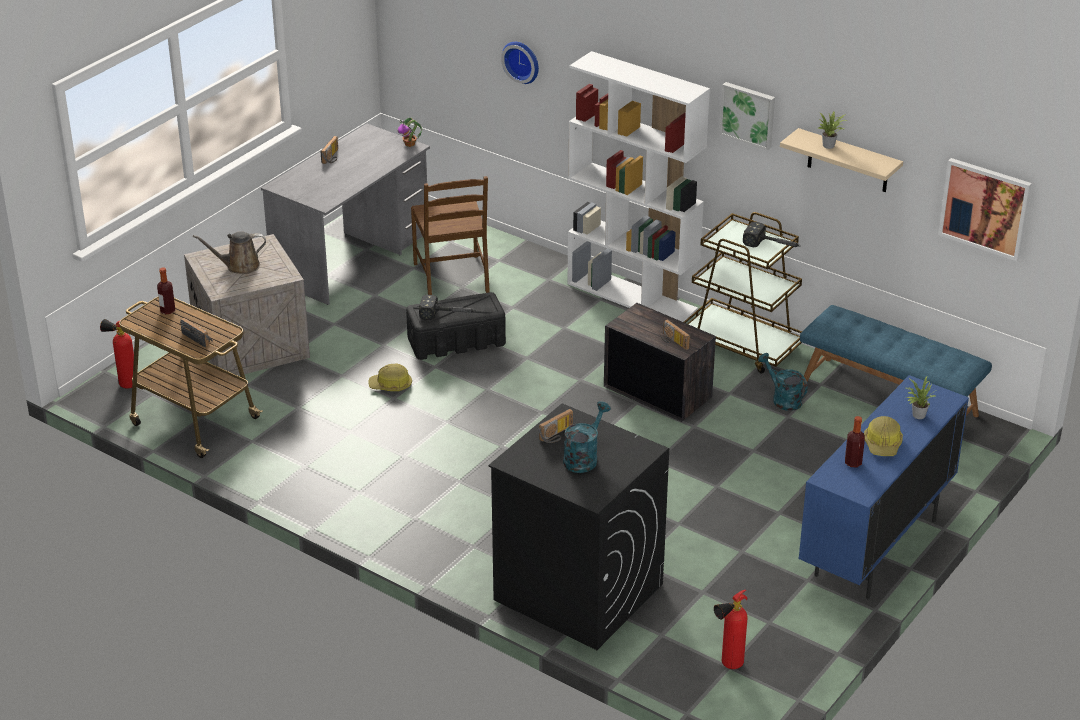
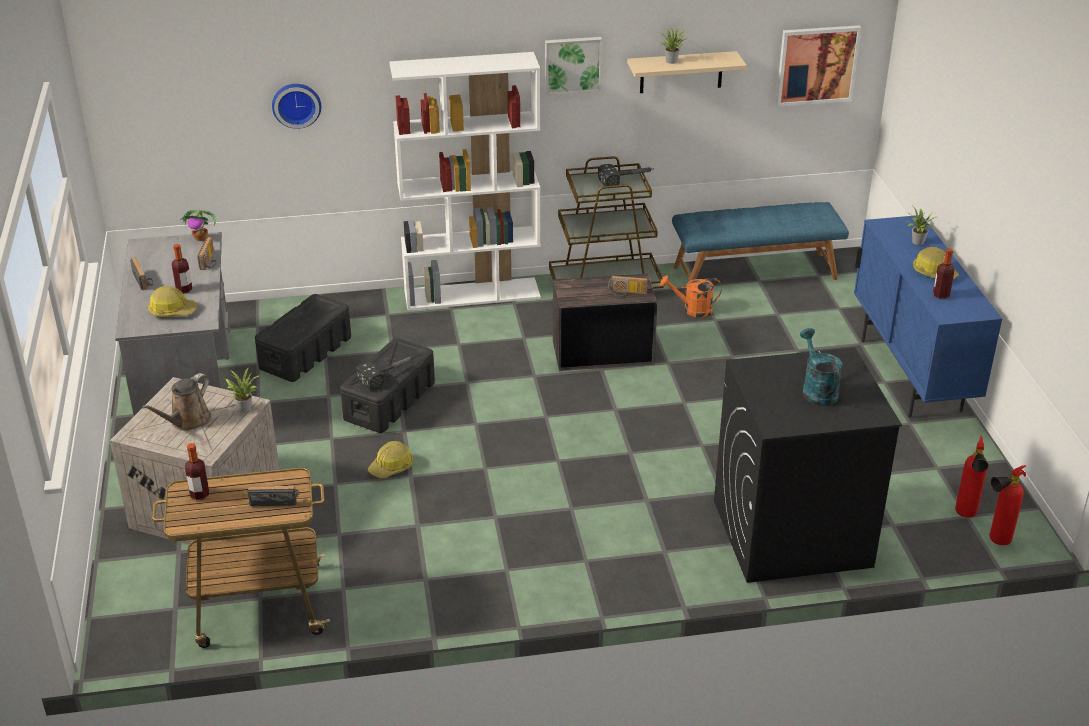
camera: 45 degrees left, 0 degrees up
(124, 384) = (131, 617): fire extinguisher -> fire extinguisher (995, 542)
(281, 275) = (244, 407): none -> potted plant
(317, 186) = (172, 311): none -> hard hat
(345, 176) = (184, 290): none -> bottle
(452, 278) = (305, 353): brown chair -> black storage box
(557, 435) = (768, 384): radio -> radio (210, 261)
(782, 399) = (692, 310): turquoise watering can -> orange watering can

